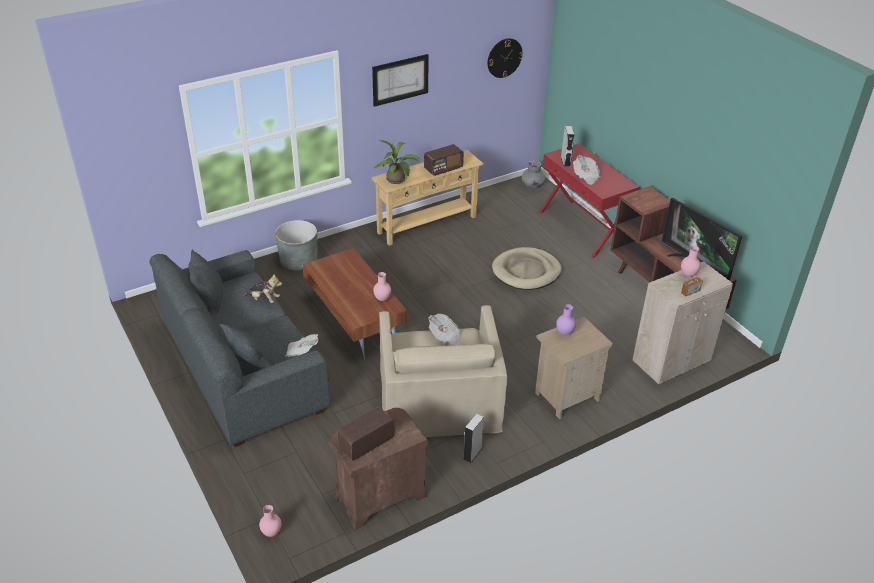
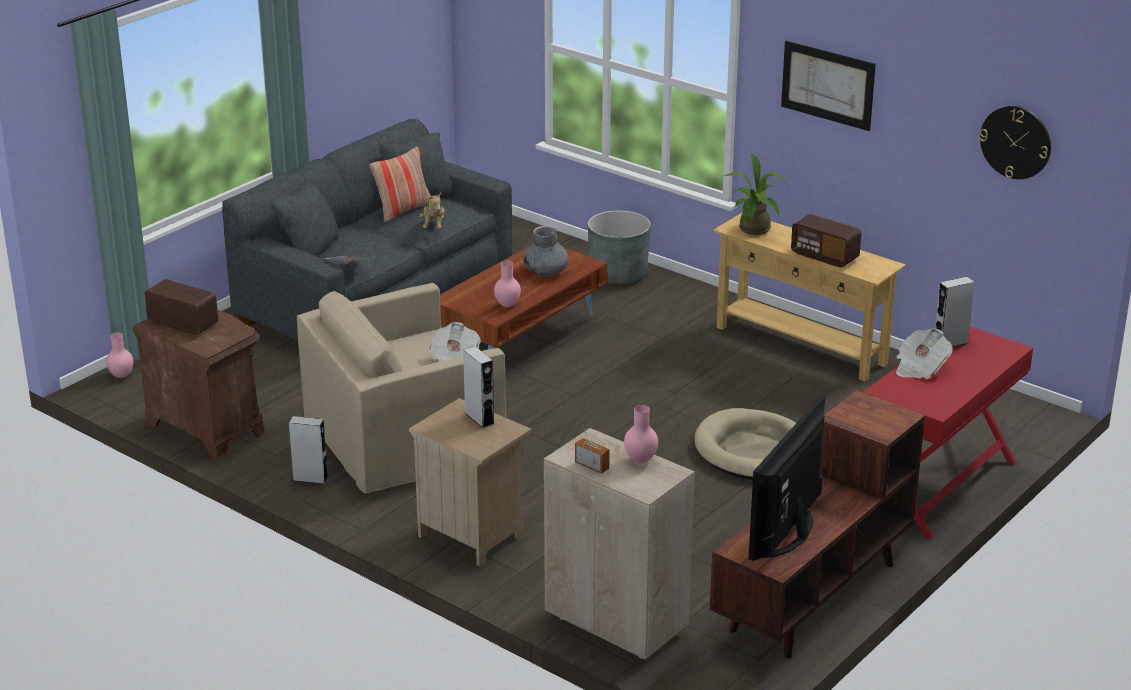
camera: 70 degrees right, 10 degrees down
(228, 307) = (403, 210): none -> pillow
(532, 184) = (1024, 415): grey vase -> grey vase (545, 271)
(564, 333) = (479, 418): purple vase -> grey speaker

